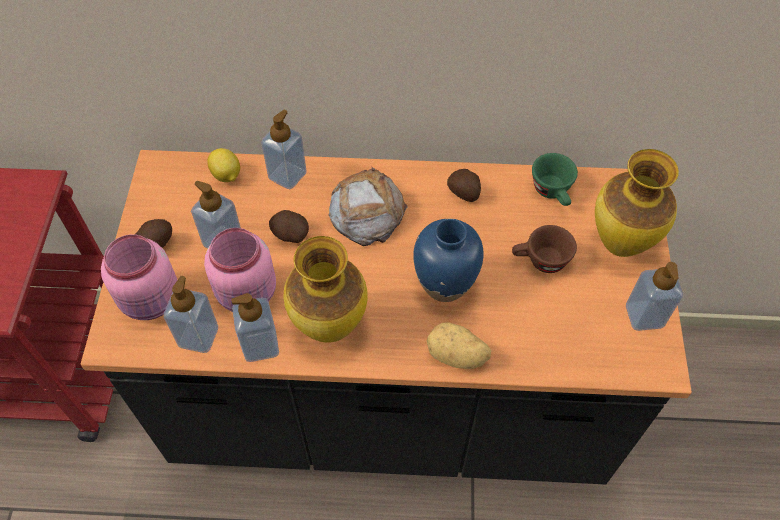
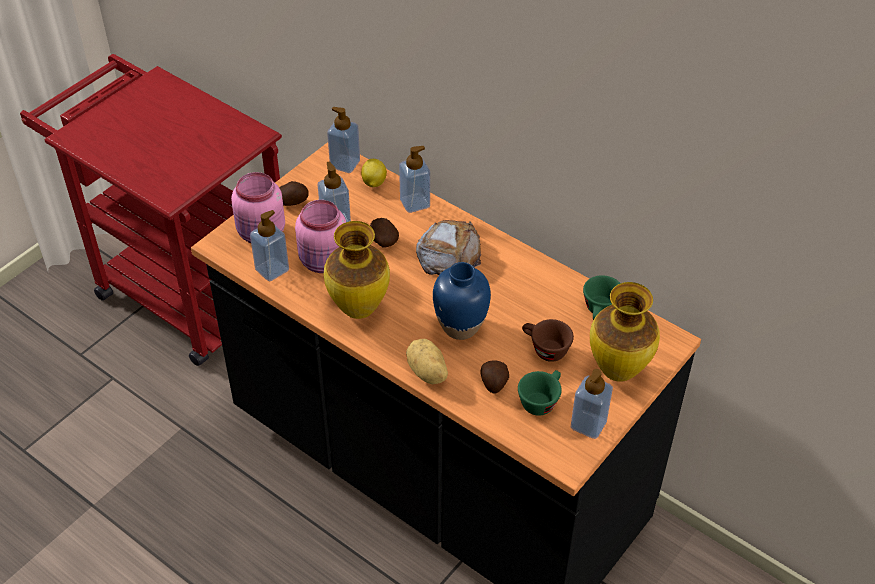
camera: 35 degrees right, 10 degrees down
(260, 345) = (305, 296): soap dispenser -> soap dispenser (345, 164)
(464, 193) = (531, 277): potato -> potato (493, 384)
(583, 317) = (541, 400): none -> green cup

